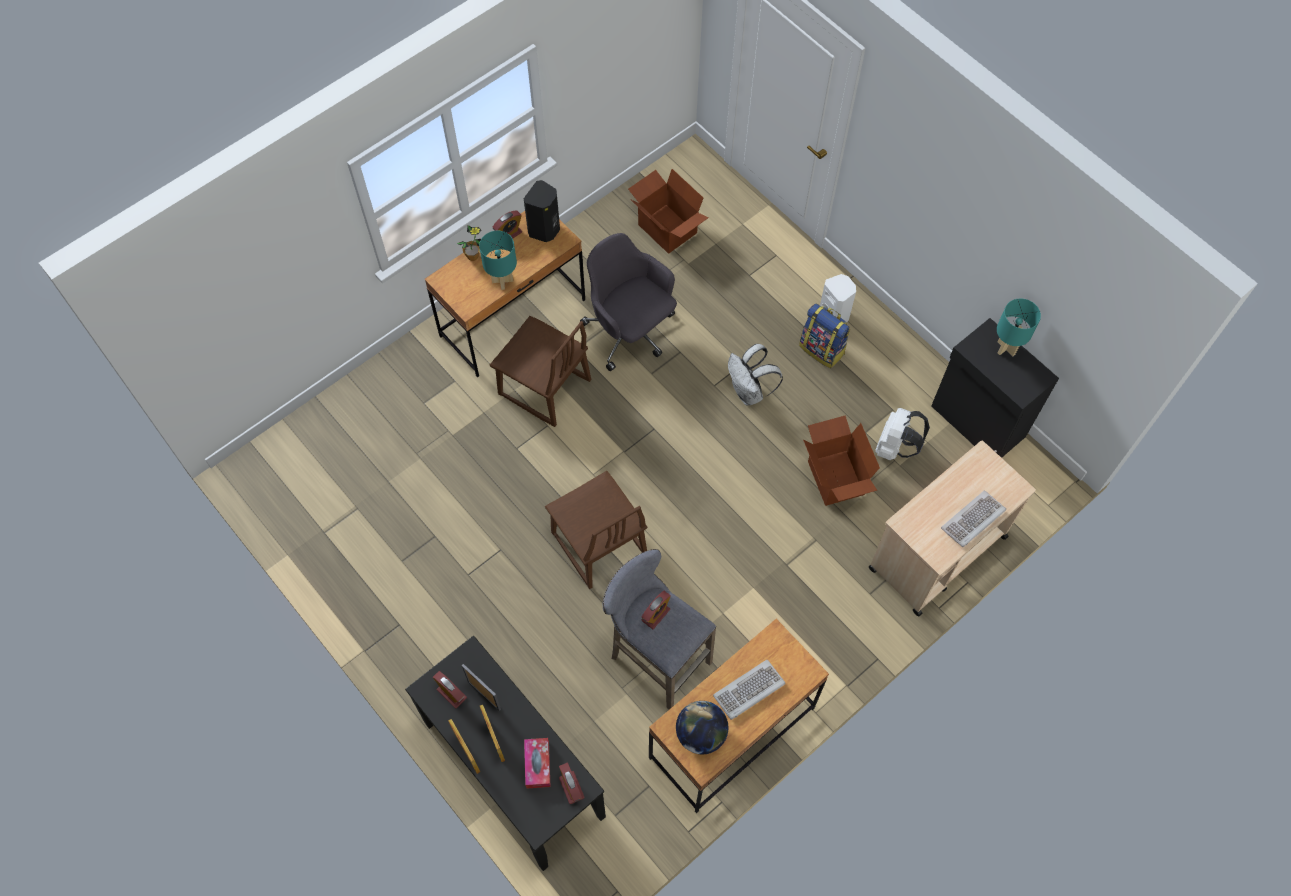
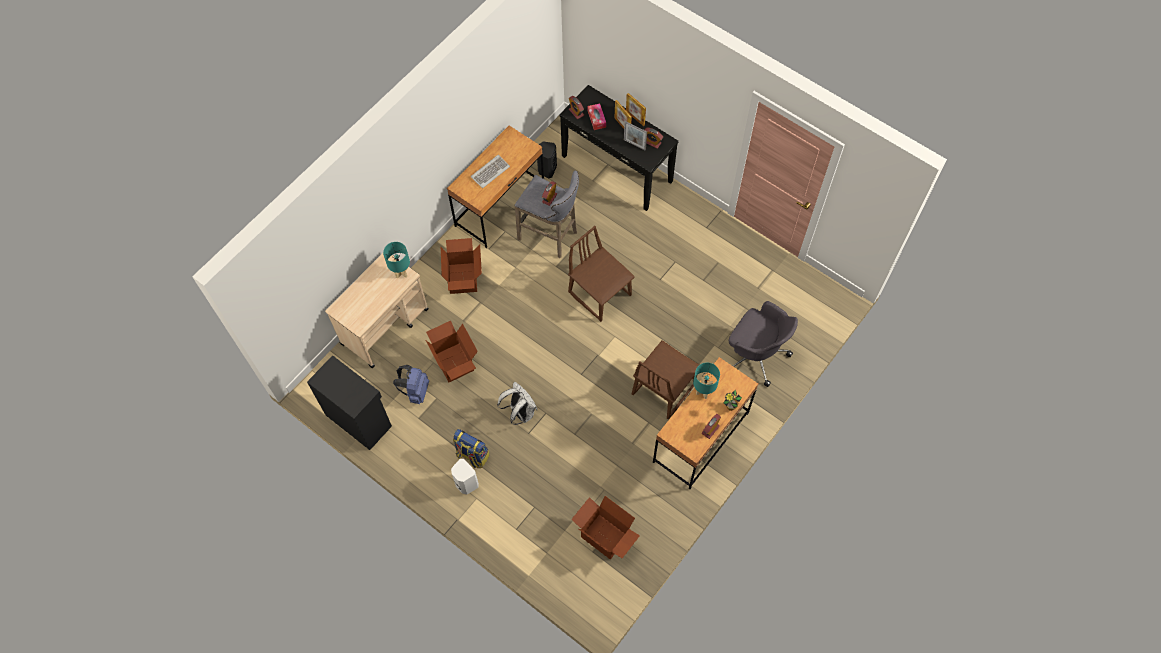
camera: 170 degrees right, 0 degrees up
(544, 388) = (663, 389): brown chair -> brown chair turned 75 degrees counterclockwise
(545, 230) = (685, 438): black speaker -> black speaker (547, 169)
(630, 331) = (613, 443): grey office chair -> grey office chair (755, 354)
(701, 734) = (513, 147): globe -> none
(808, 610) = (463, 278): none -> cardboard box
(895, 447) = (415, 391): white backpack -> blue backpack
(973, 520) = (365, 285): keyboard -> none
(1005, 348) = (342, 396): turquoise table lamp -> turquoise table lamp (401, 273)

